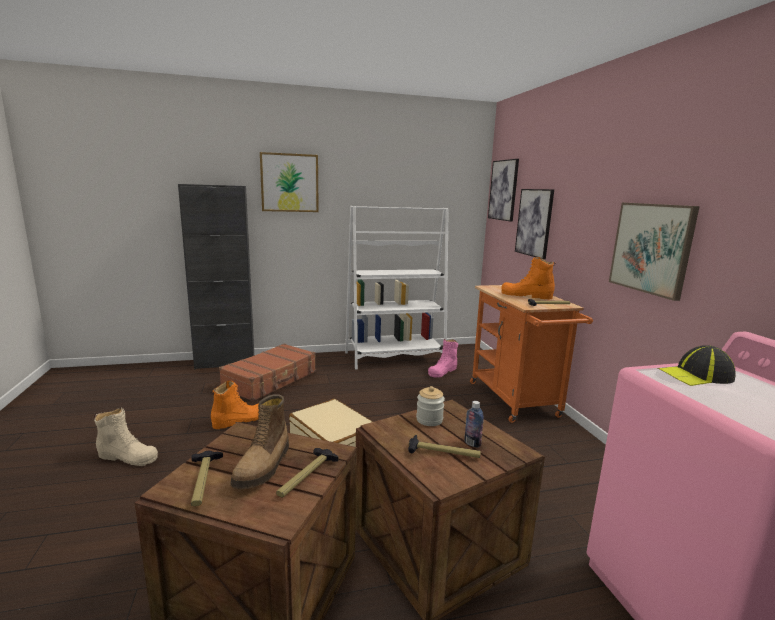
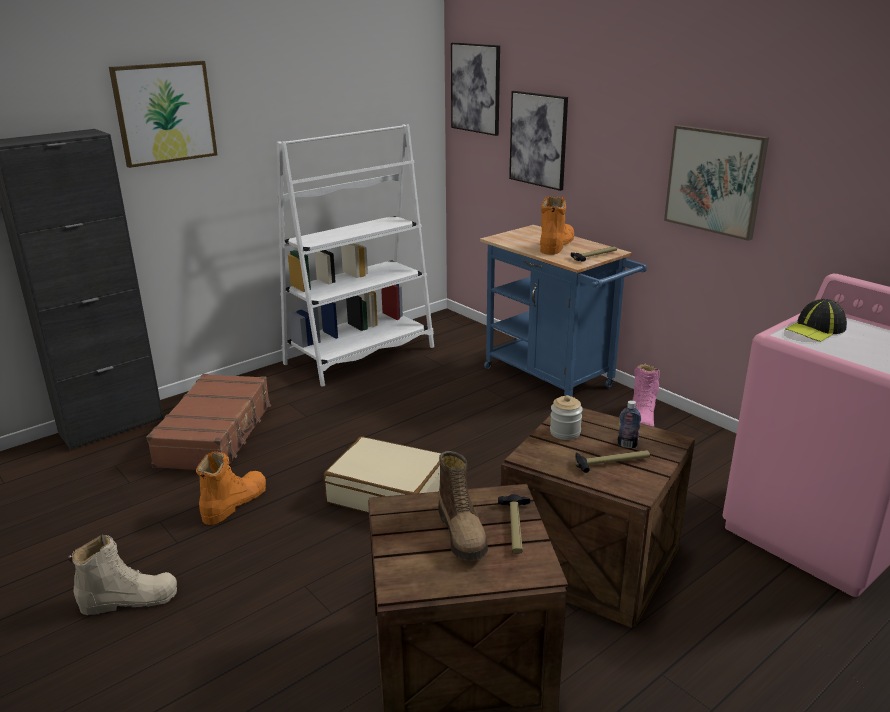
camera: 25 degrees left, 10 degrees up
(203, 481) = (422, 568): hammer -> none
(443, 371) = (439, 360): pink boot -> pink boot (642, 419)
(517, 402) = (554, 379): orange cart -> blue cart
(526, 295) = (556, 245): orange boot -> orange boot turned 120 degrees clockwise

